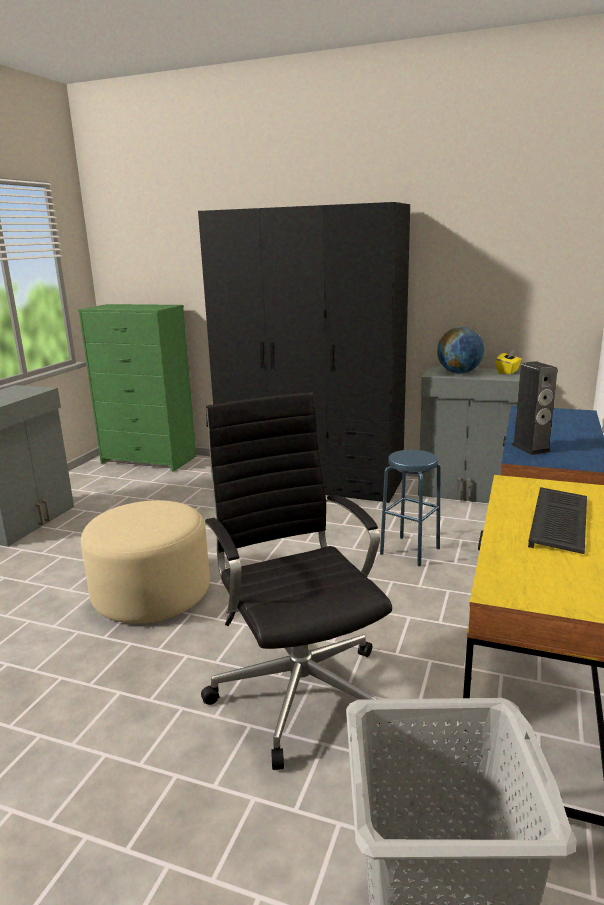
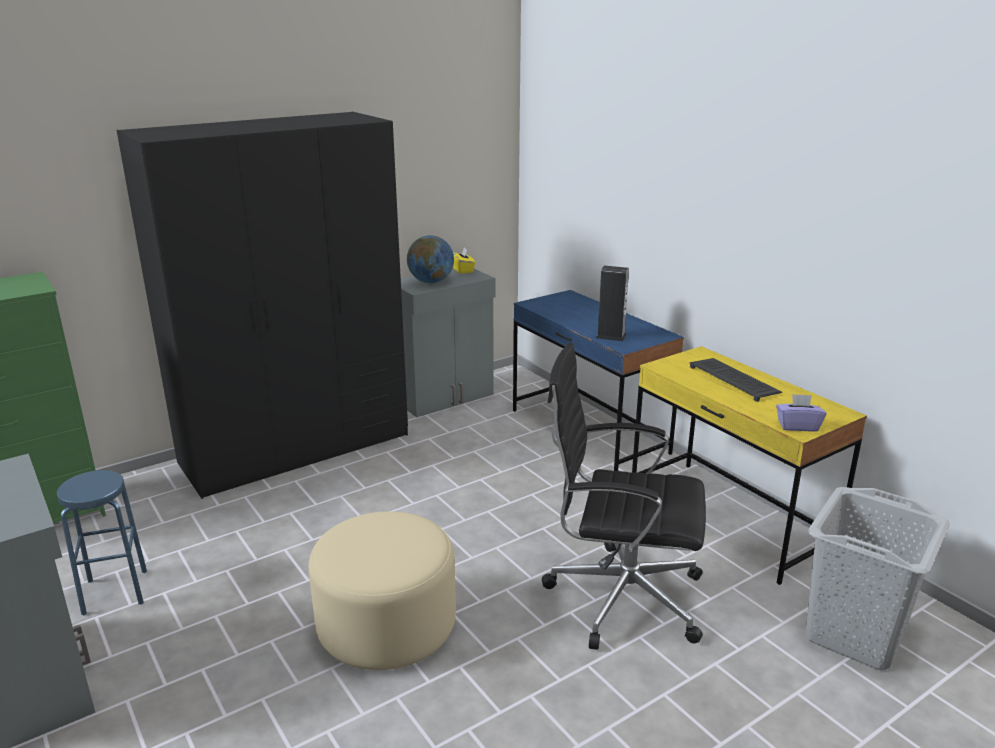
camera: 55 degrees left, 5 degrees up
(409, 551) = (499, 465): blue stool -> blue stool (115, 592)
(509, 587) = (797, 426): none -> purple tissue box

